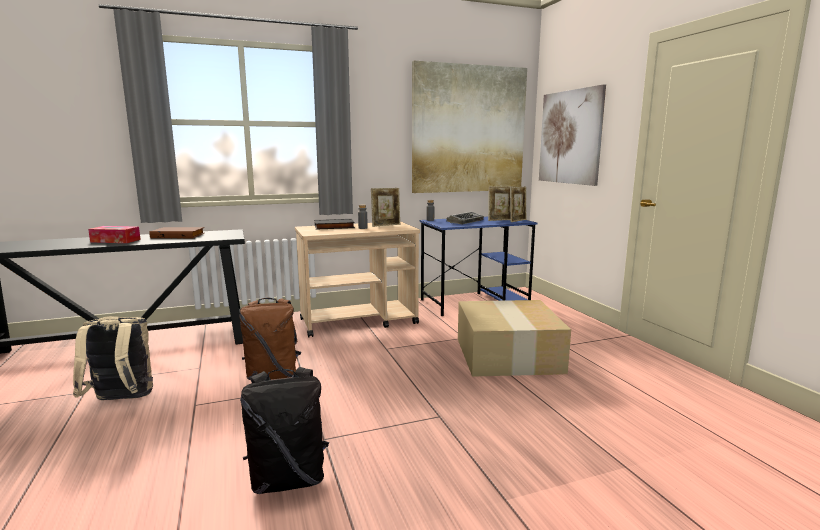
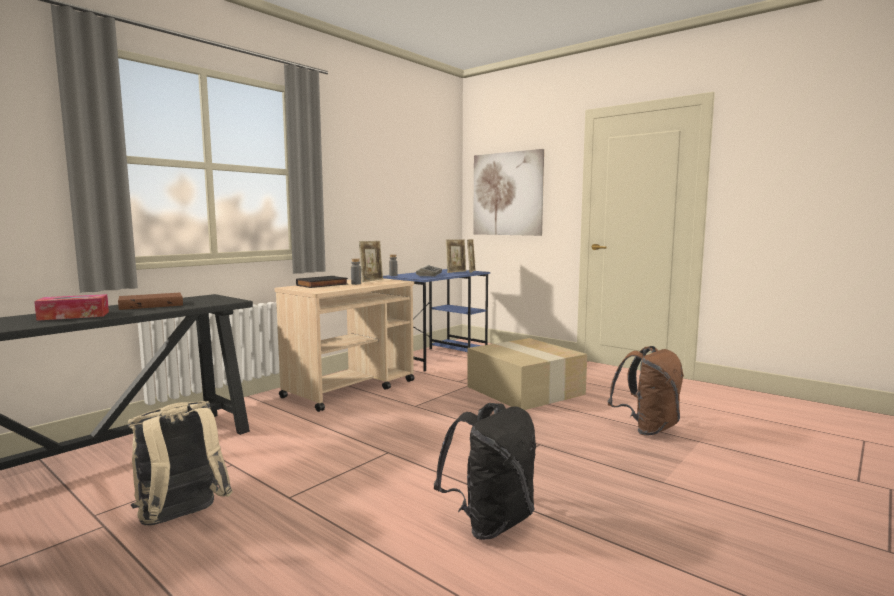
camera: 30 degrees left, 5 degrees down
(273, 375) = (335, 451): brown backpack -> brown backpack (647, 429)
(468, 129) = (415, 185): picture -> none

